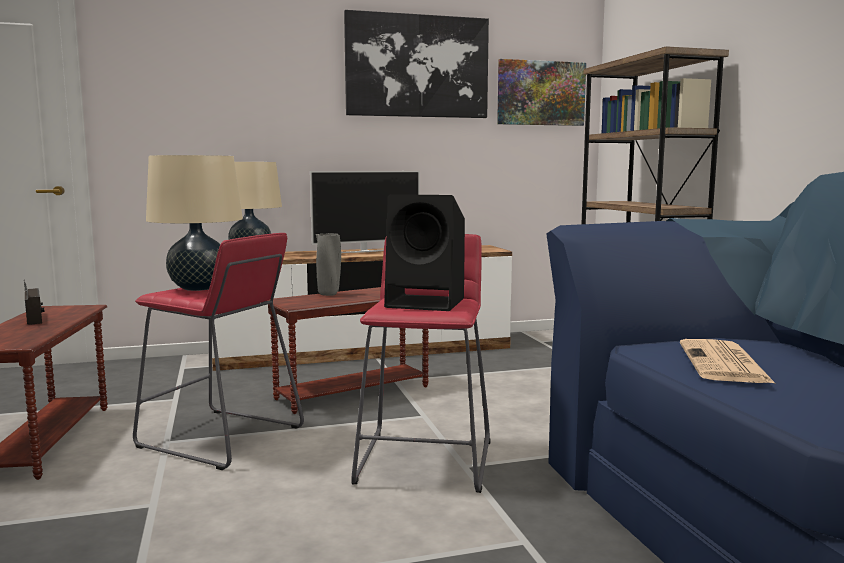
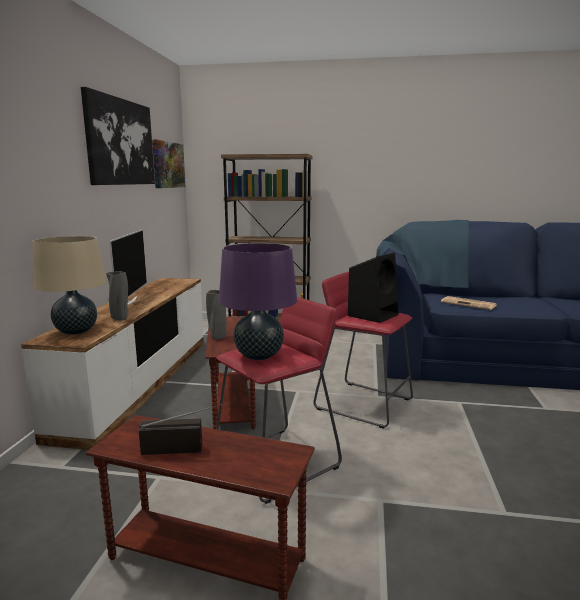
camera: 65 degrees left, 5 degrees up
(199, 288) = (259, 356): beige table lamp -> purple table lamp
(301, 256) = (120, 319): none -> grey vase

